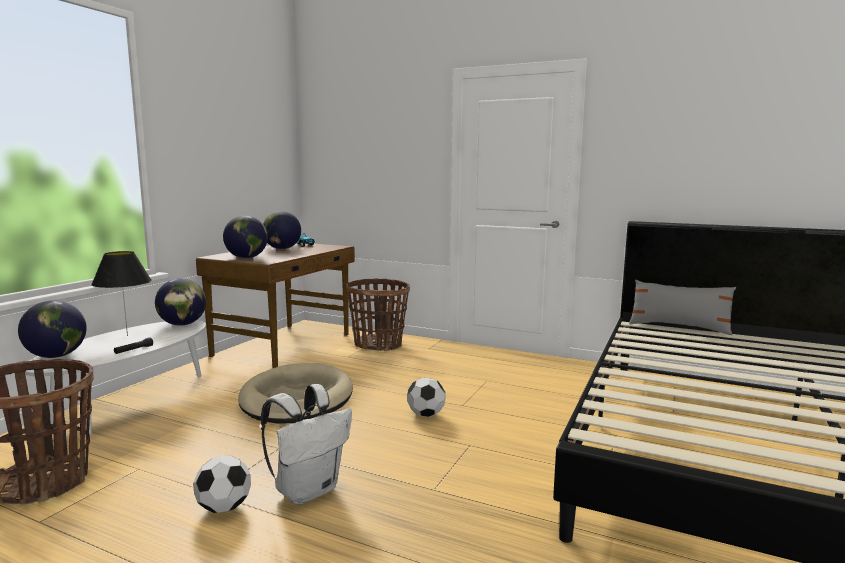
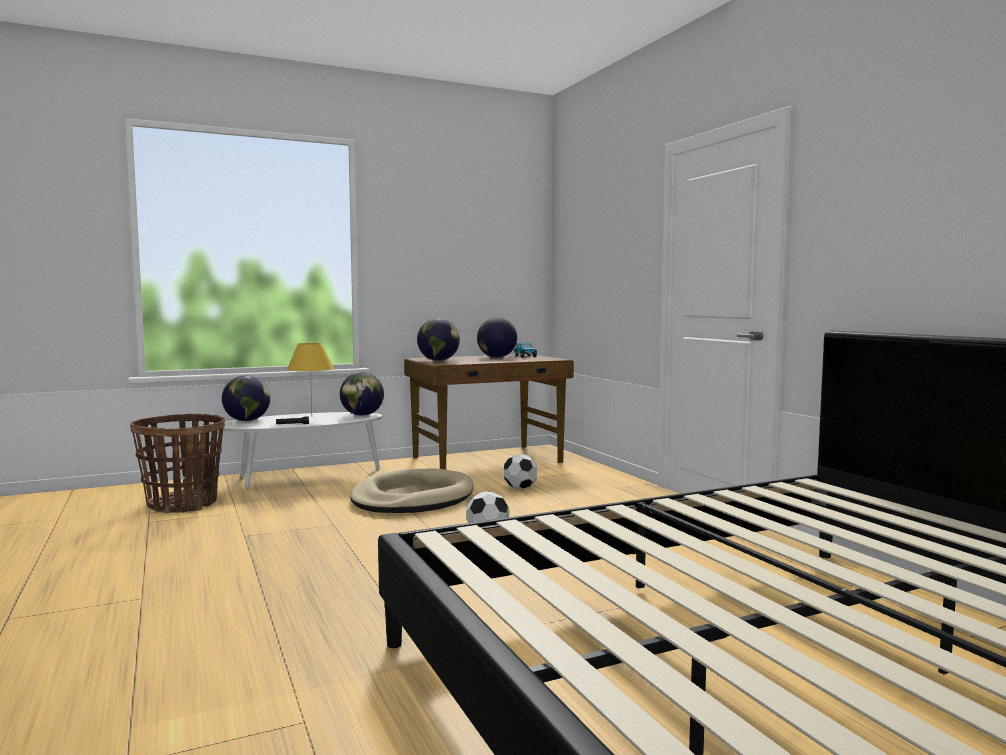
camera: 40 degrees right, 5 degrees down
(127, 336) = (311, 416): black table lamp -> yellow table lamp
(224, 508) = (234, 545): football -> football (520, 488)
(308, 490) = (296, 552): white backpack -> none
(378, 344) = (573, 475): basket -> none
(679, 327) = (877, 497): grey pillow -> none

